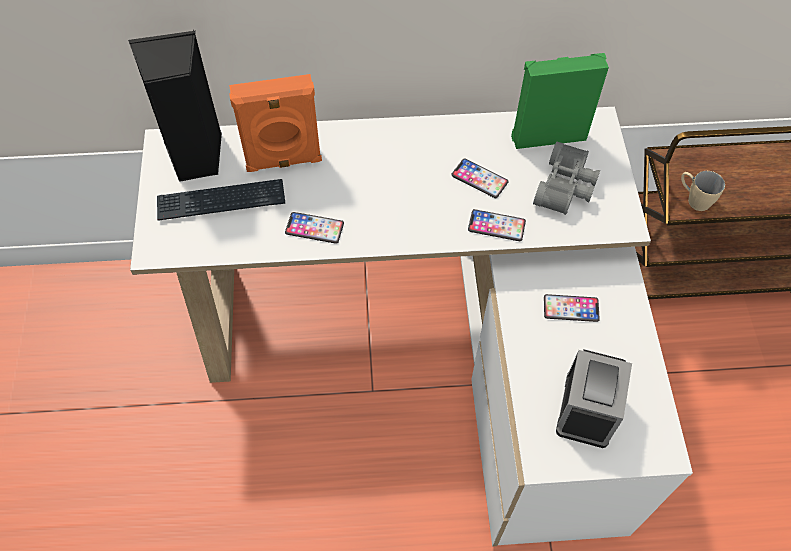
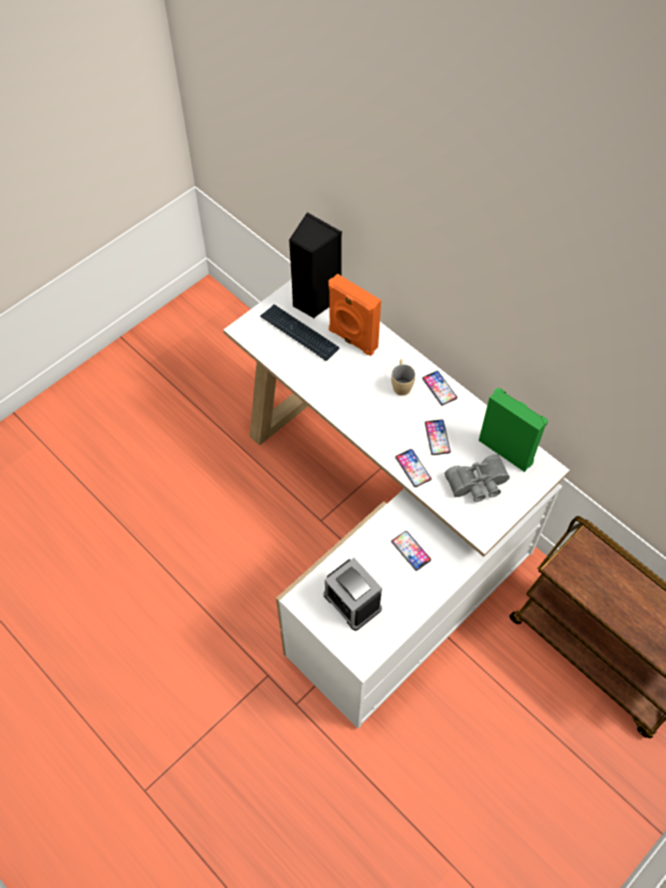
camera: 50 degrees right, 0 degrees up
(314, 228) = (324, 386): phone -> phone (439, 388)
(586, 409) = (352, 601): alarm clock -> alarm clock turned 75 degrees clockwise
(693, 199) = (573, 572): beige mug -> beige mug (401, 384)

